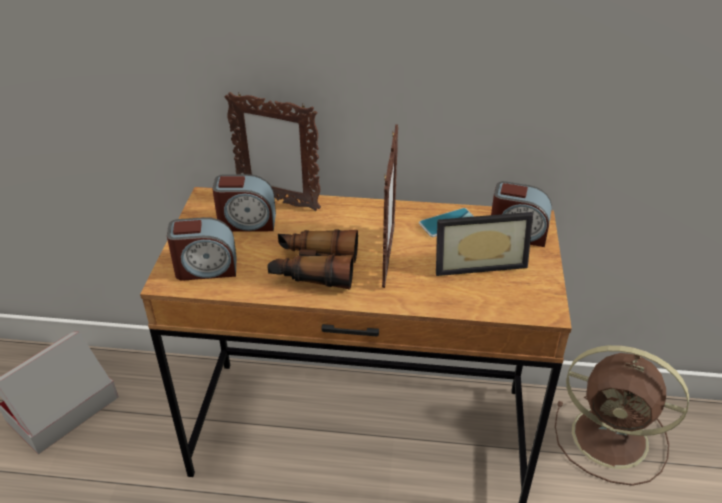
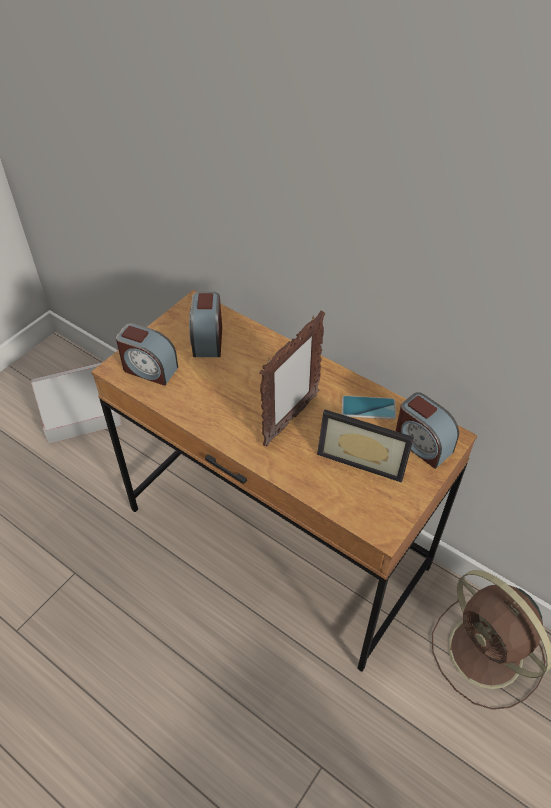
camera: 30 degrees right, 10 degrees up
(247, 222) = (207, 339): alarm clock -> alarm clock turned 60 degrees clockwise
(278, 201) = (246, 329): picture frame -> none
(314, 268) = (226, 404): binoculars -> none

